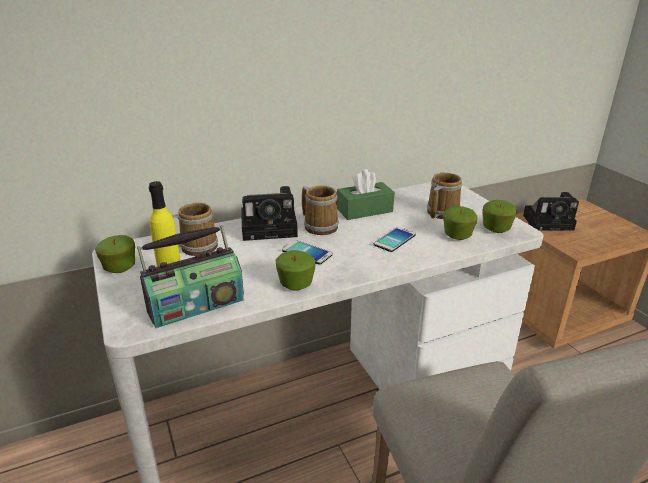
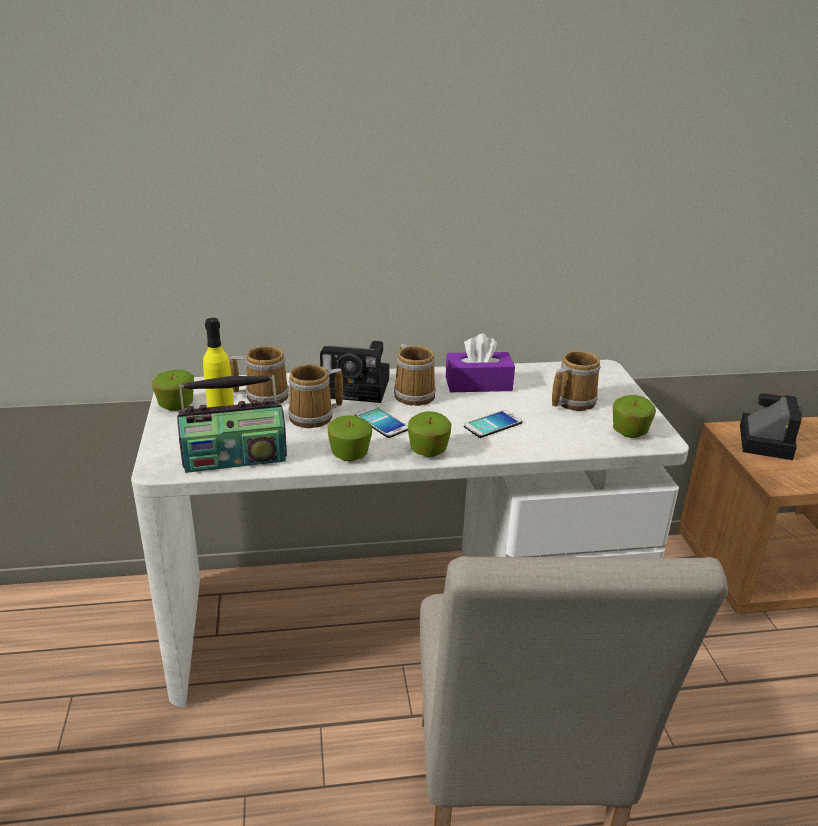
camera: 15 degrees right, 0 degrees up
(249, 257) = (314, 417): none -> mug
(364, 210) = (478, 384): green tissue box -> purple tissue box
(457, 236) = (573, 432): apple -> apple (428, 450)
(550, 222) = (764, 440): camera -> camera turned 90 degrees counterclockwise

